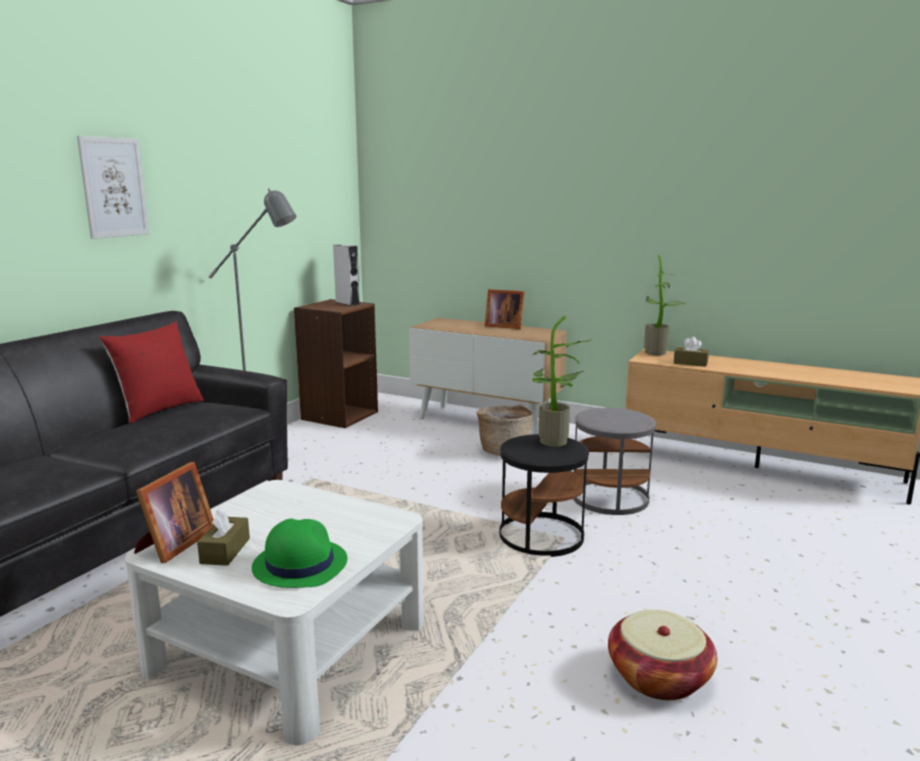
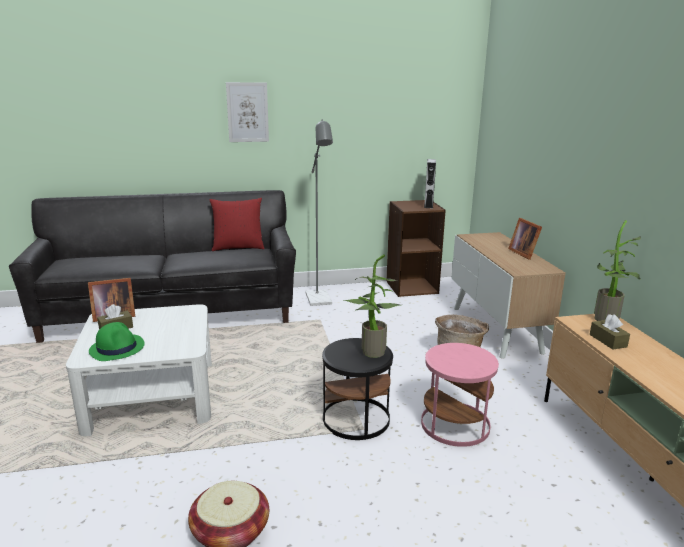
camera: 50 degrees right, 5 degrees up
(609, 497) = (455, 424): grey side table -> pink side table

